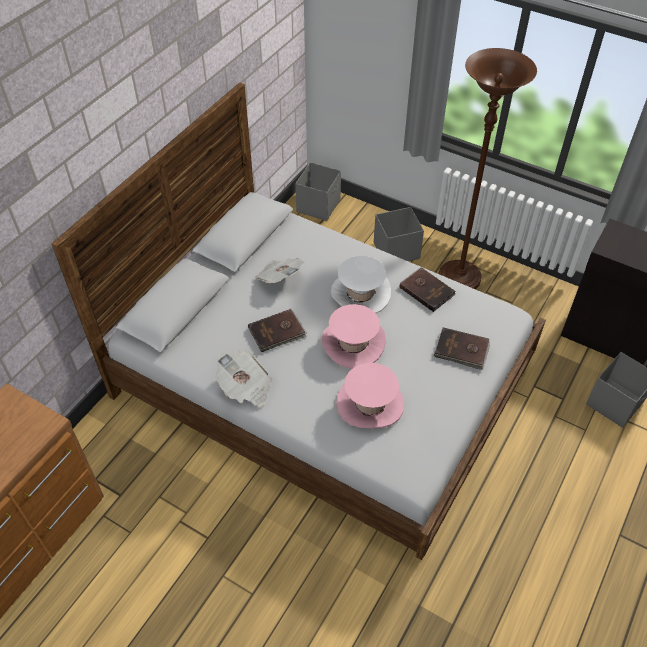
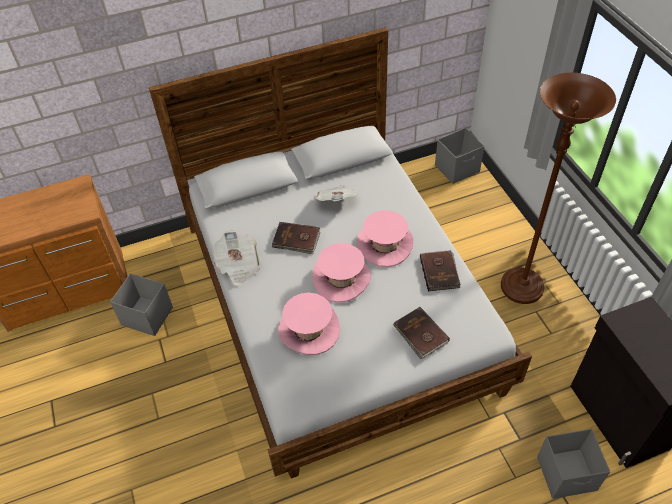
camera: 40 degrees right, 0 degrees up
(360, 293) = (385, 245): white hat -> pink hat
(395, 251) = (487, 236): grey storage box -> grey storage box (147, 316)

